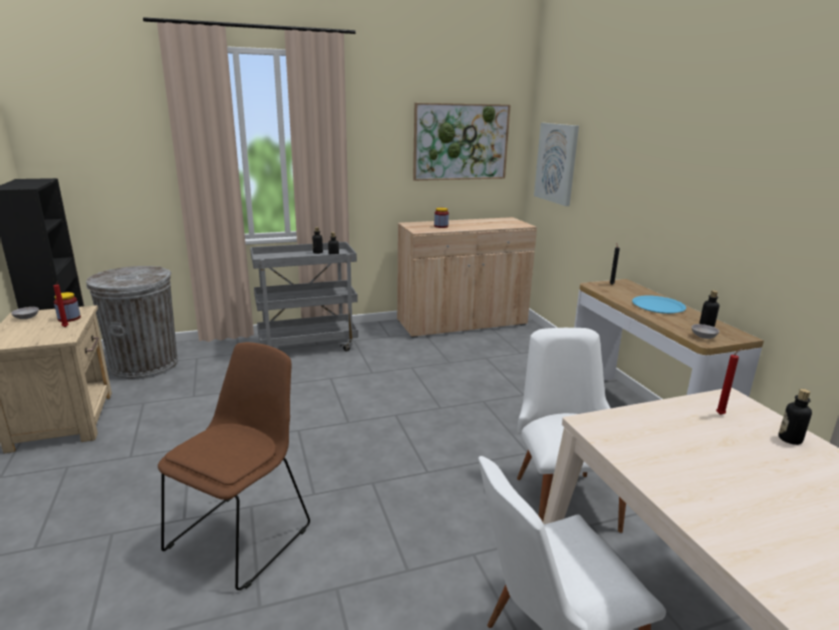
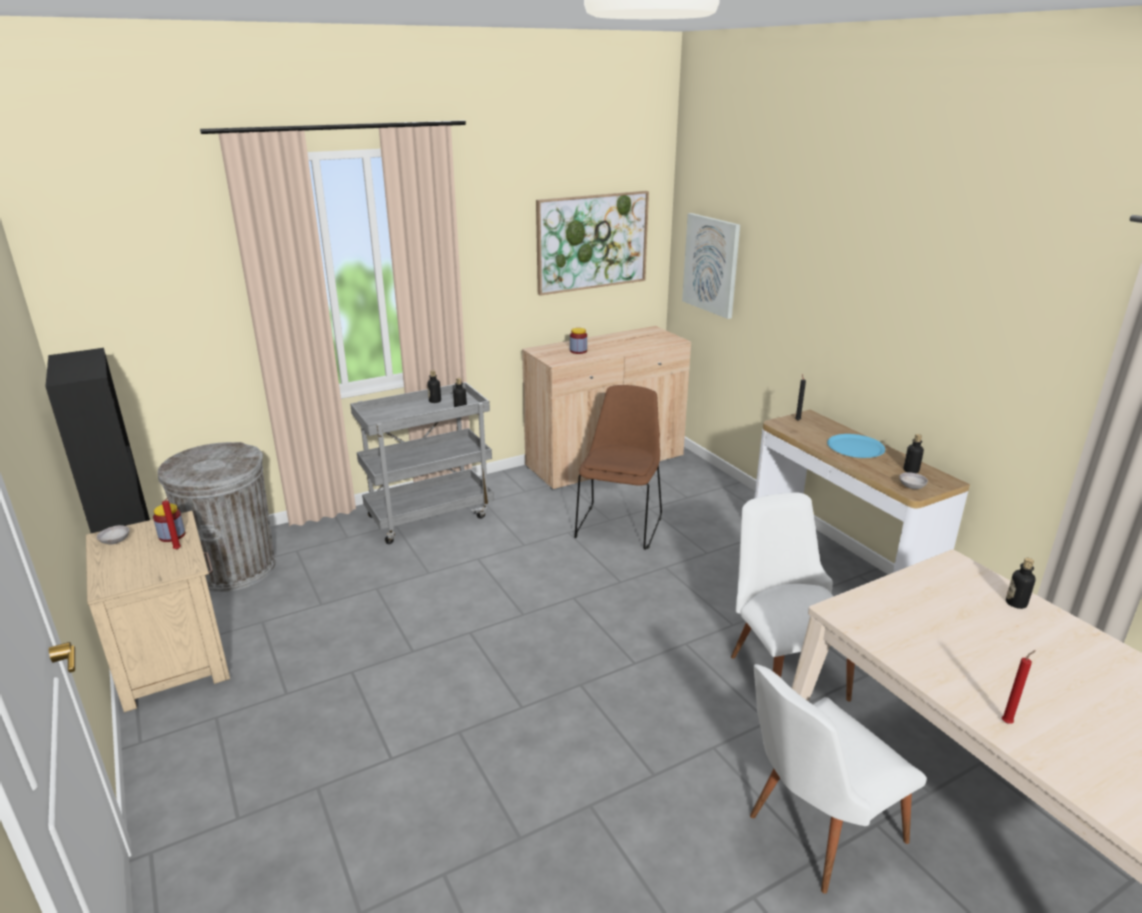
camera: 10 degrees left, 5 degrees up
(242, 534) = (465, 765): brown chair -> brown chair (619, 525)
(721, 414) = (951, 583): red candle -> red candle (1008, 722)

